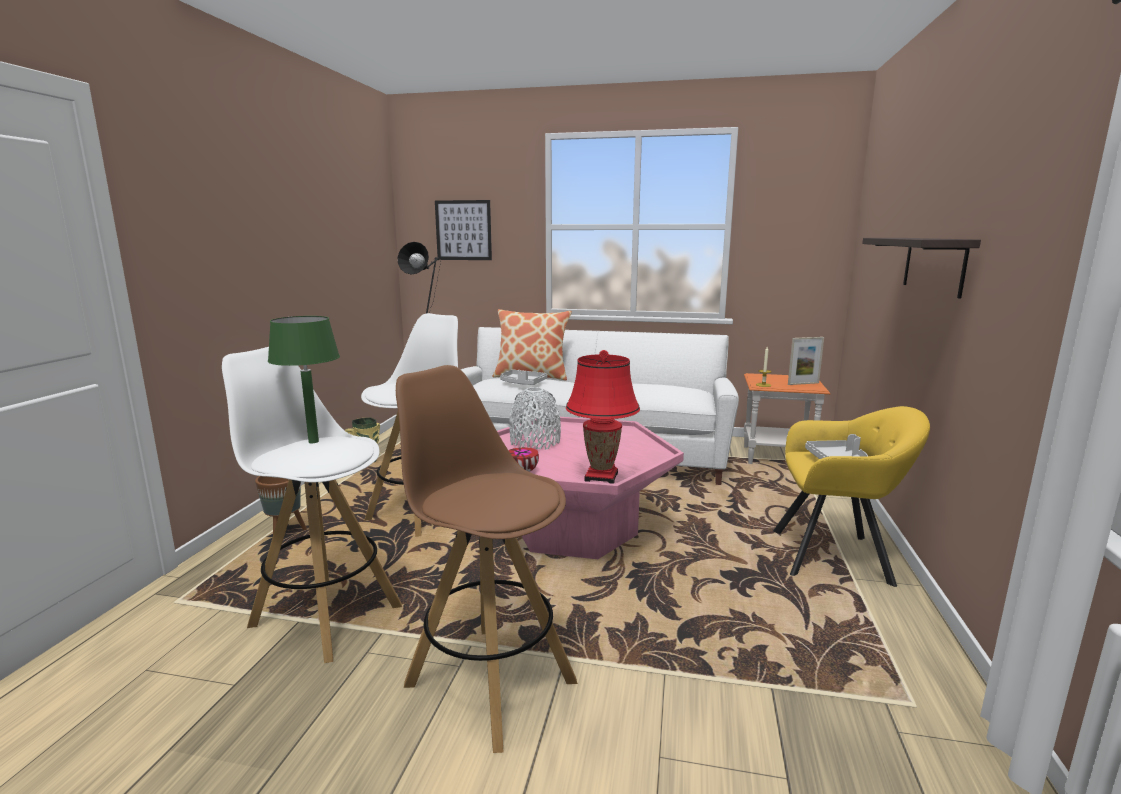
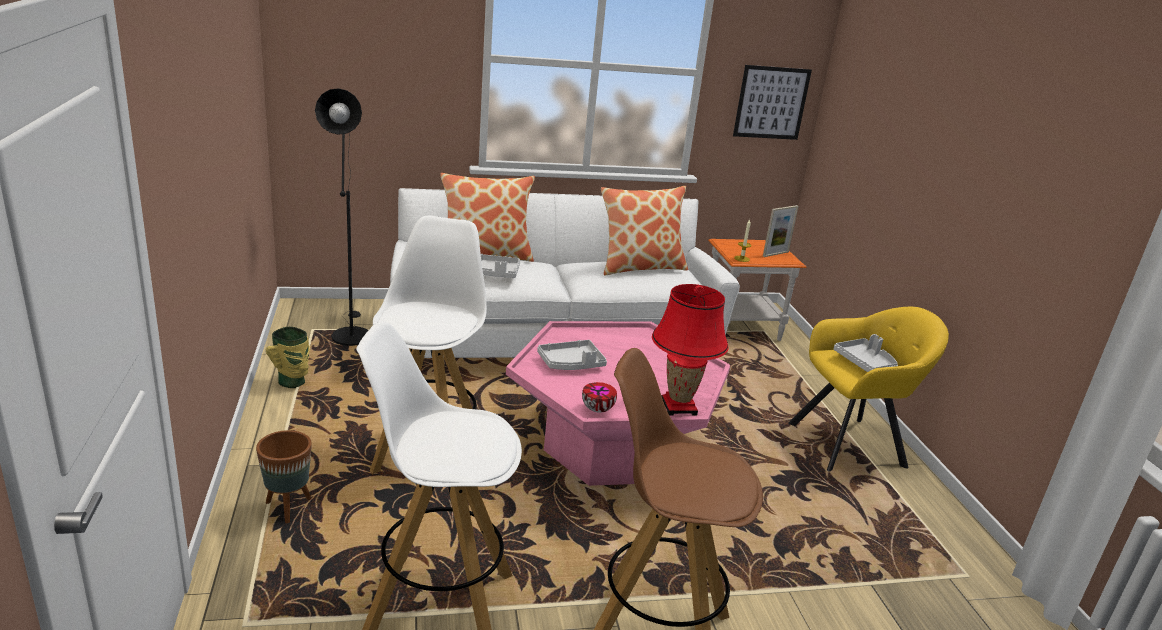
camera: 25 degrees left, 10 degrees up
(314, 441) = (433, 425): green table lamp -> none
(463, 230) = (368, 54): picture -> picture (771, 102)
(535, 442) = (571, 364): white vase -> grey tray
(656, 386) = (640, 267): none -> pillow
(933, 265) = (950, 177): shelf -> none

